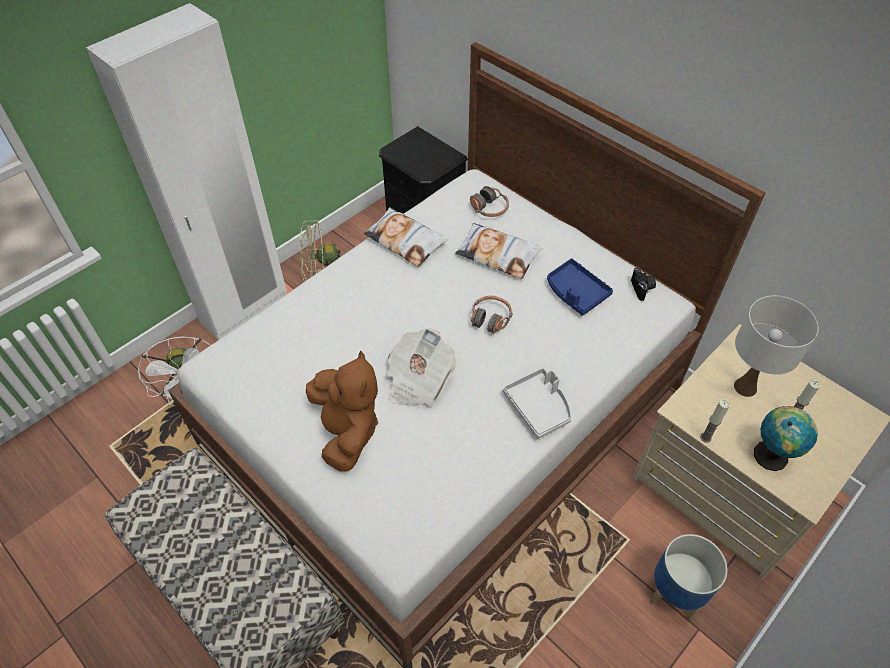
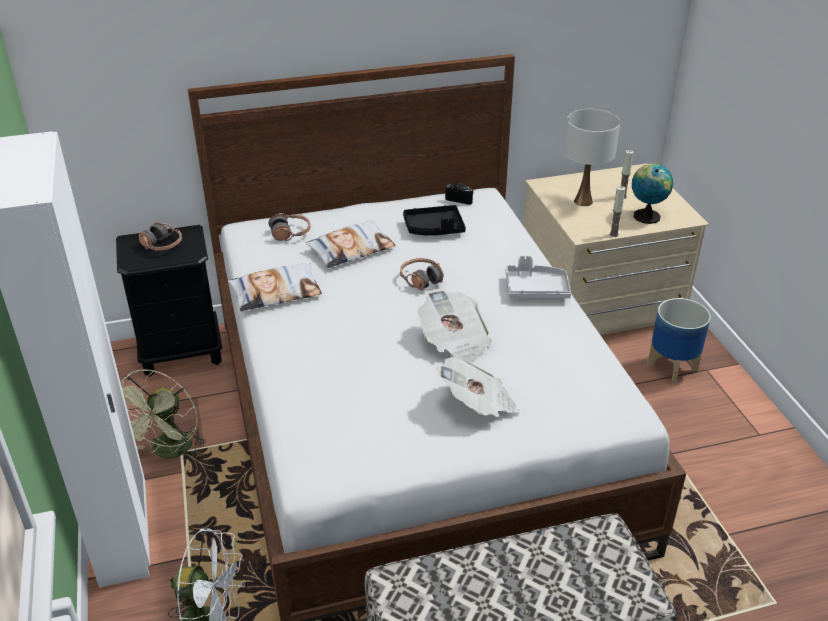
camera: 60 degrees left, 15 degrees down
(347, 431) = (478, 404): brown plush toy -> newspaper
(424, 152) = (162, 245): none -> headphones
(575, 293) = (434, 228): blue tray -> black tray

